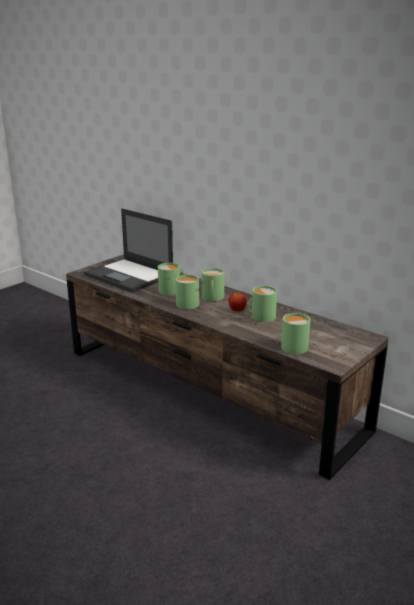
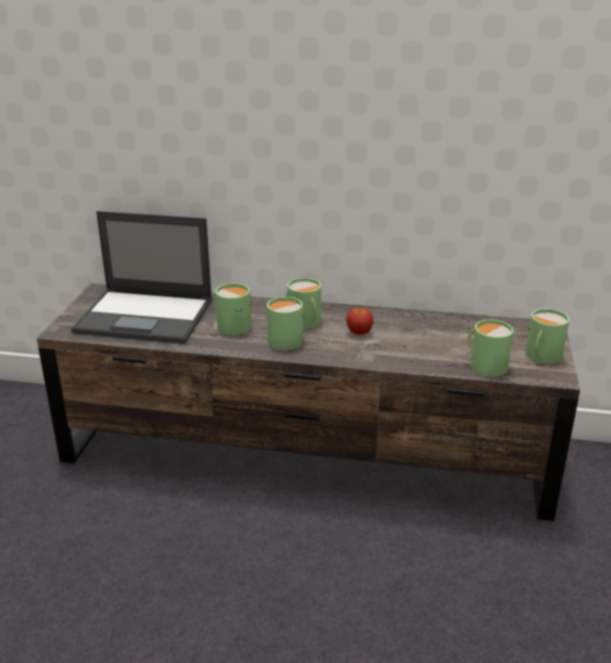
camera: 30 degrees left, 5 degrees up
(260, 317) = (399, 334): green mug -> green mug (541, 356)

